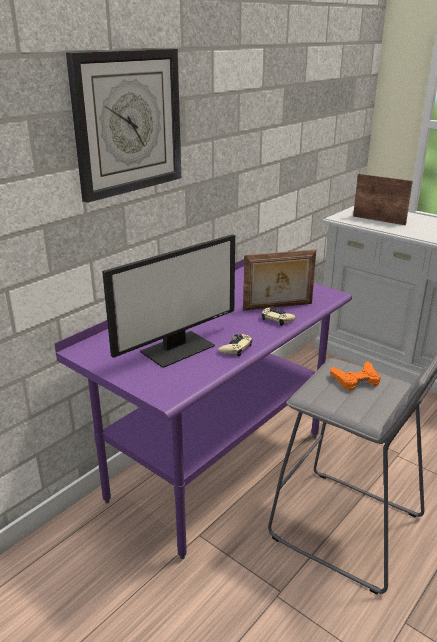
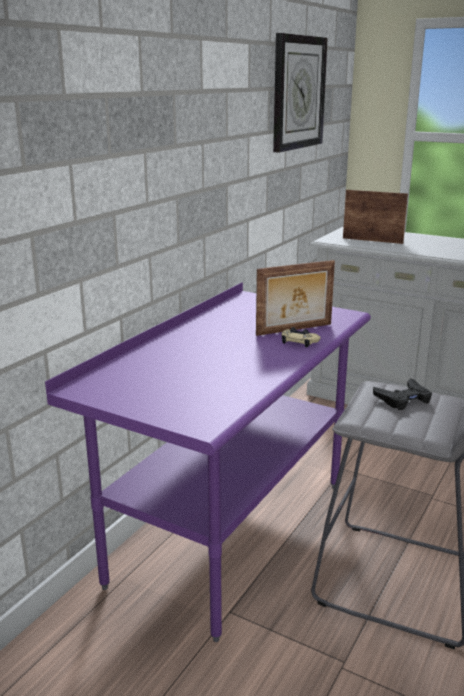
camera: 10 degrees left, 5 degrees down
(128, 123) = (120, 114): wall clock -> wall clock (298, 93)
(177, 348) = (196, 377): monitor -> none
(236, 348) = (265, 373): beige game controller -> none
(356, 380) = (403, 399): orange game controller -> black game controller

